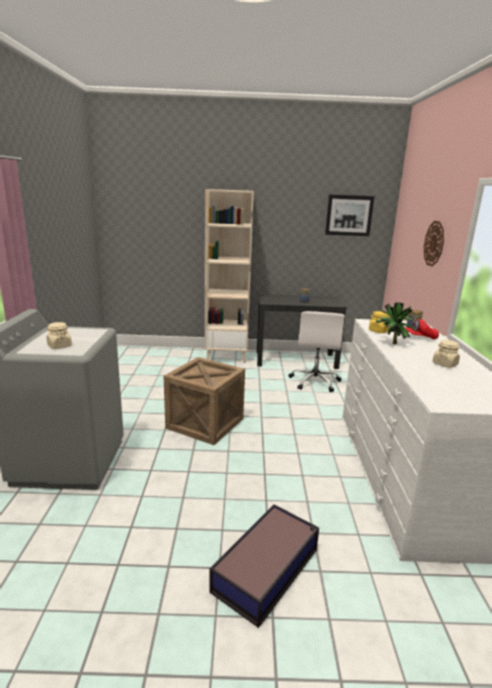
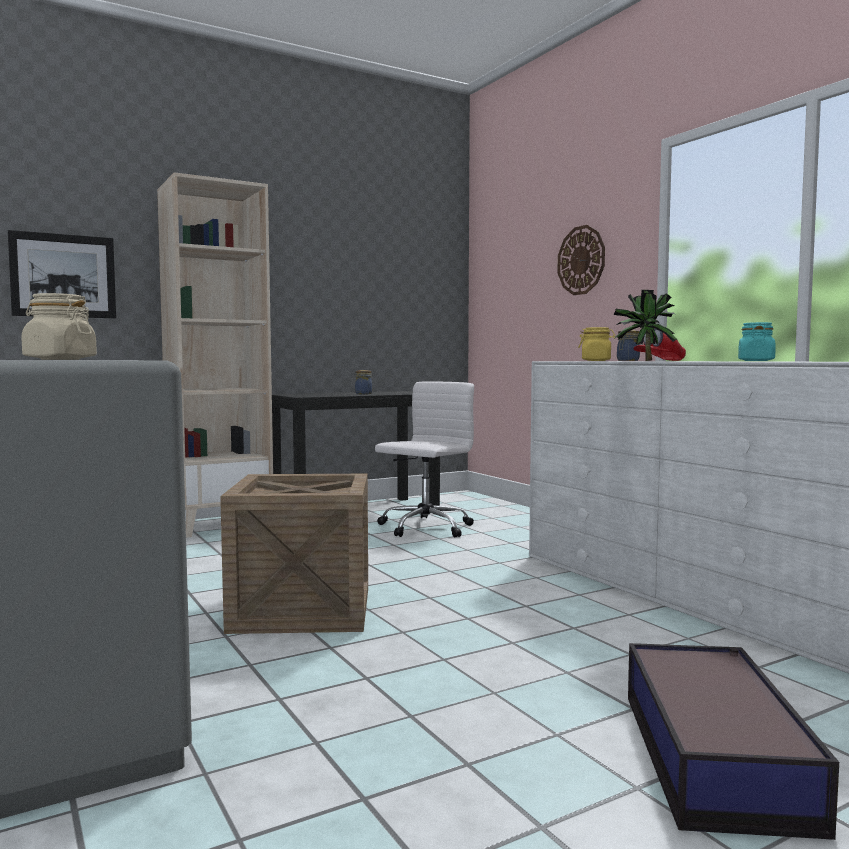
camera: 30 degrees left, 15 degrees down
(315, 381) = (424, 528): white office chair -> white office chair turned 120 degrees counterclockwise
(349, 215) = (404, 252): picture -> picture (63, 276)
(444, 364) = (755, 361): beige jar -> turquoise jar

